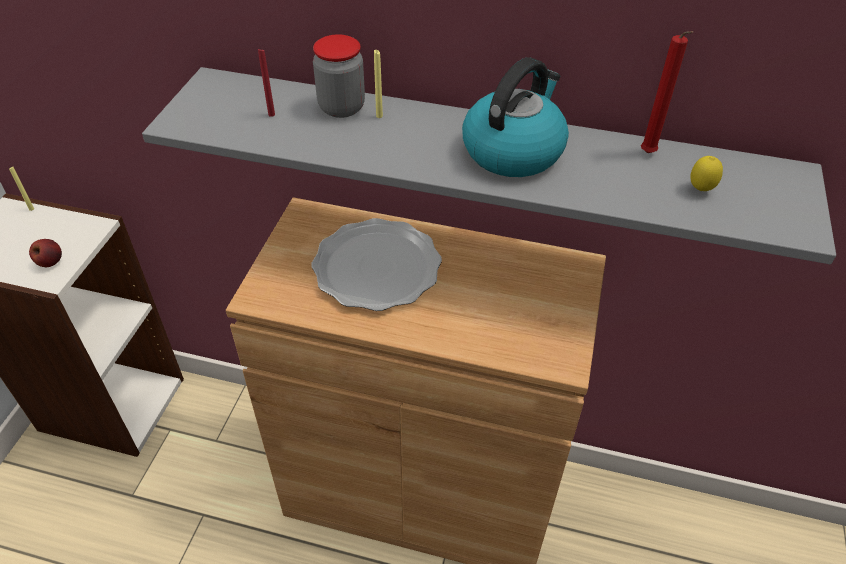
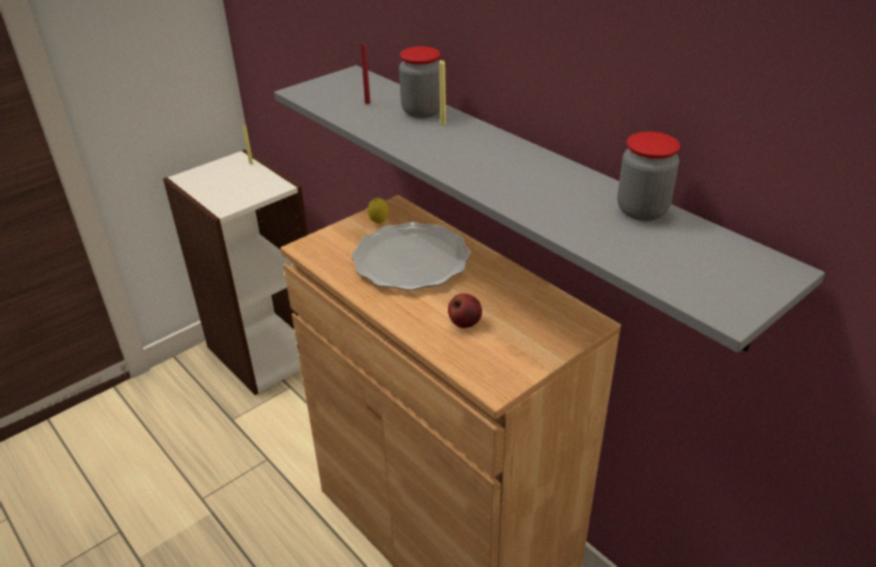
camera: 35 degrees right, 10 degrees down
(50, 262) = (232, 198): apple -> apple (464, 323)
(513, 150) = (521, 173): kettle -> none
(648, 155) = (642, 210): red candle -> jar
(700, 190) = (659, 249): lemon -> lemon (379, 223)

